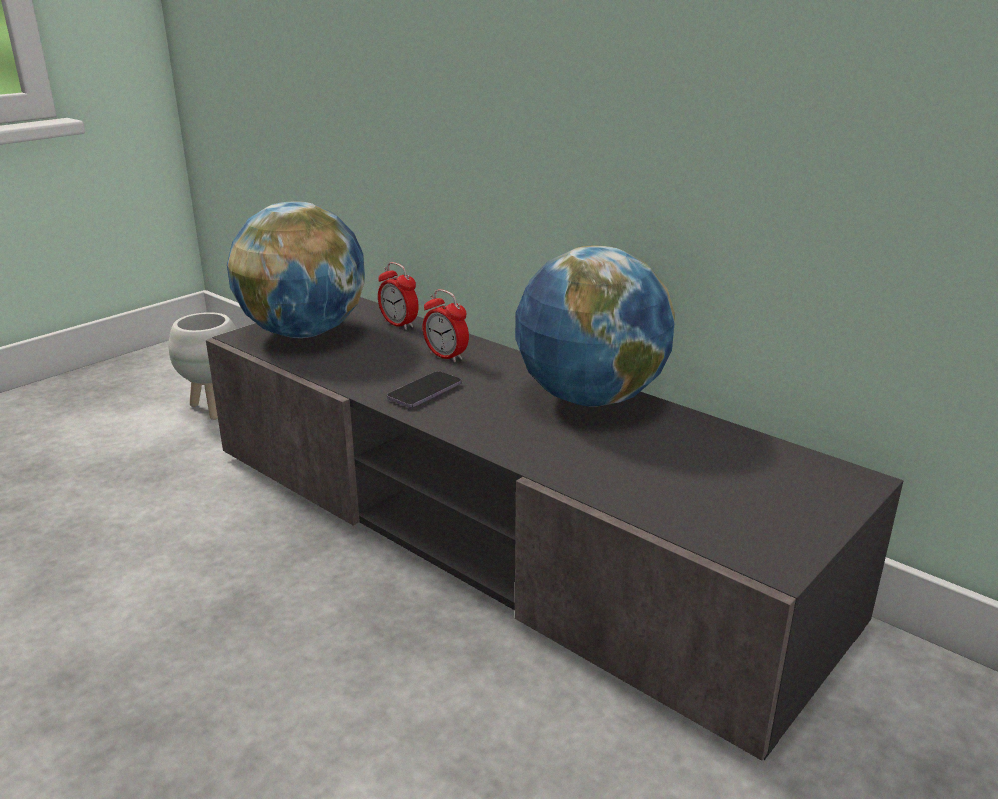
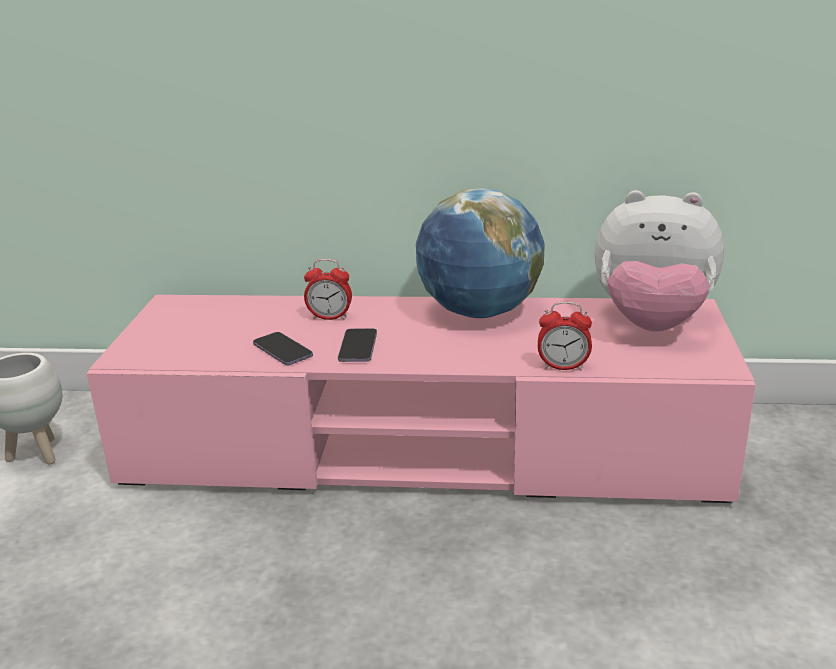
camera: 35 degrees left, 0 degrees up
(304, 333) = (175, 337): globe -> none
(361, 372) = (282, 351): none -> phone
(399, 324) = (249, 306): alarm clock -> alarm clock (563, 367)
(499, 530) = (422, 447): grey tv stand -> pink tv stand
(767, 479) = (652, 324): none -> plush toy

